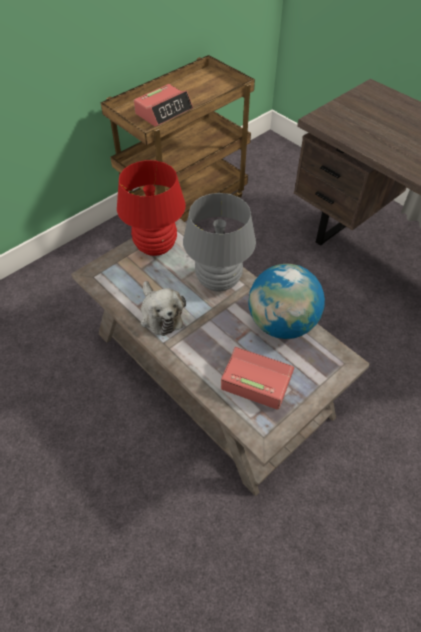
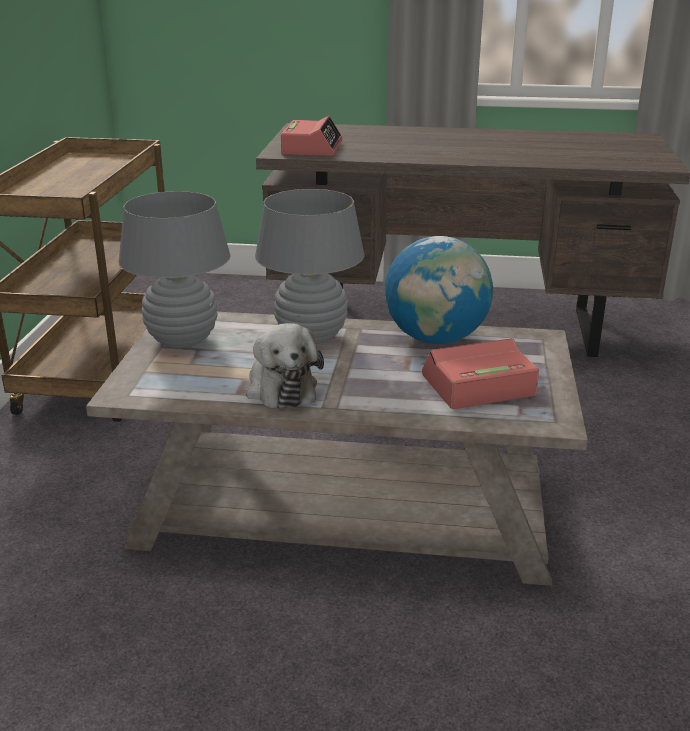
camera: 40 degrees left, 25 degrees down
(155, 247) = (182, 340): red table lamp -> grey table lamp
(160, 314) = (280, 388): plush toy -> plush toy turned 45 degrees clockwise
(164, 112) = (69, 191): alarm clock -> alarm clock (312, 148)

